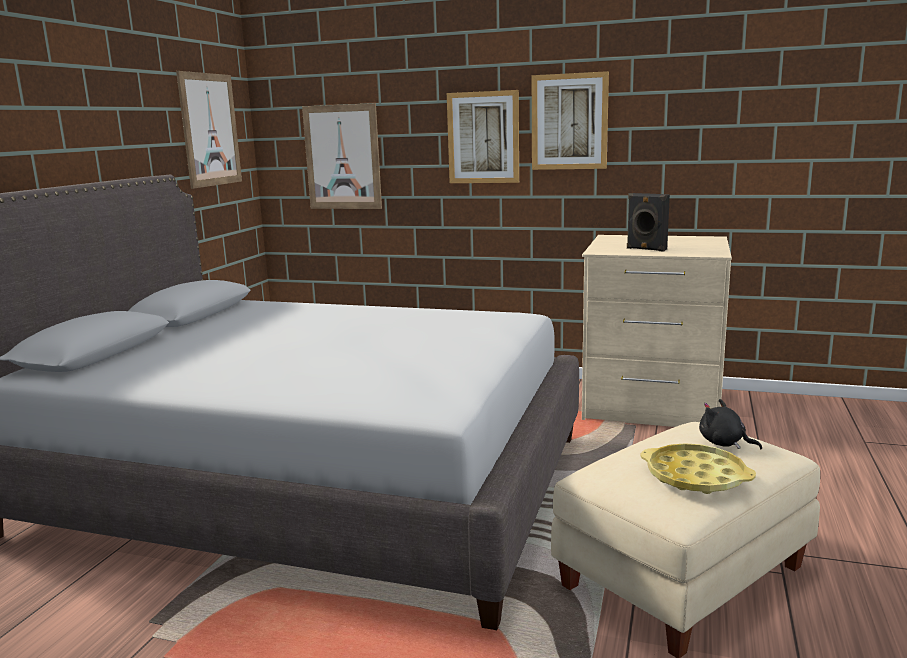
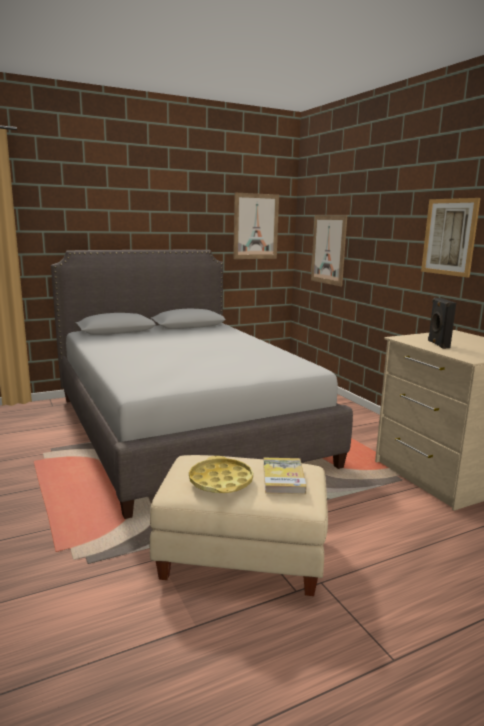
camera: 45 degrees right, 0 degrees up
(483, 137) = (398, 244): picture -> none
(724, 443) = (283, 478): black plush toy -> book

